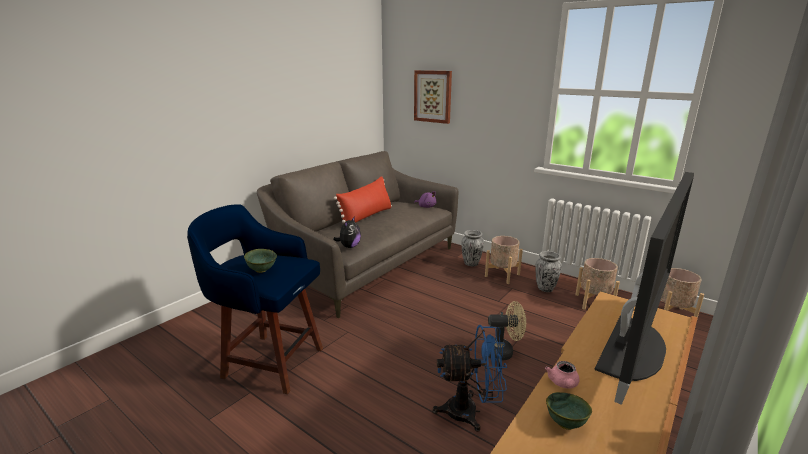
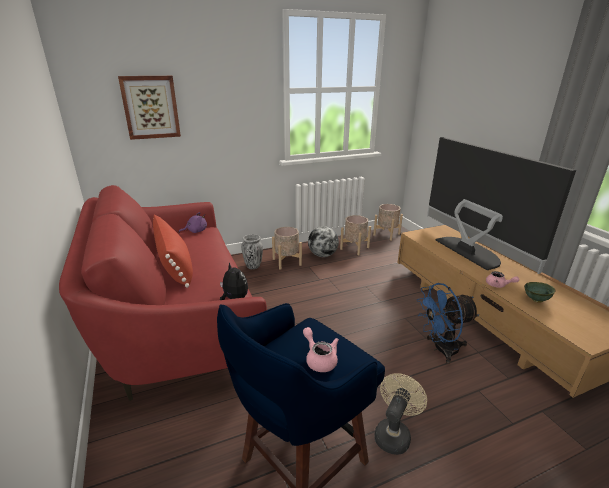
camera: 60 degrees left, 5 degrees up
(262, 270) = (319, 359): green bowl -> pink teapot
(365, 264) = (177, 322): grey sofa -> red sofa
(470, 412) = (440, 349): blue fan -> blue fan turned 135 degrees counterclockwise
(503, 352) = (383, 306): beige fan -> beige fan (394, 433)
(545, 288) = (322, 255): vase -> globe

